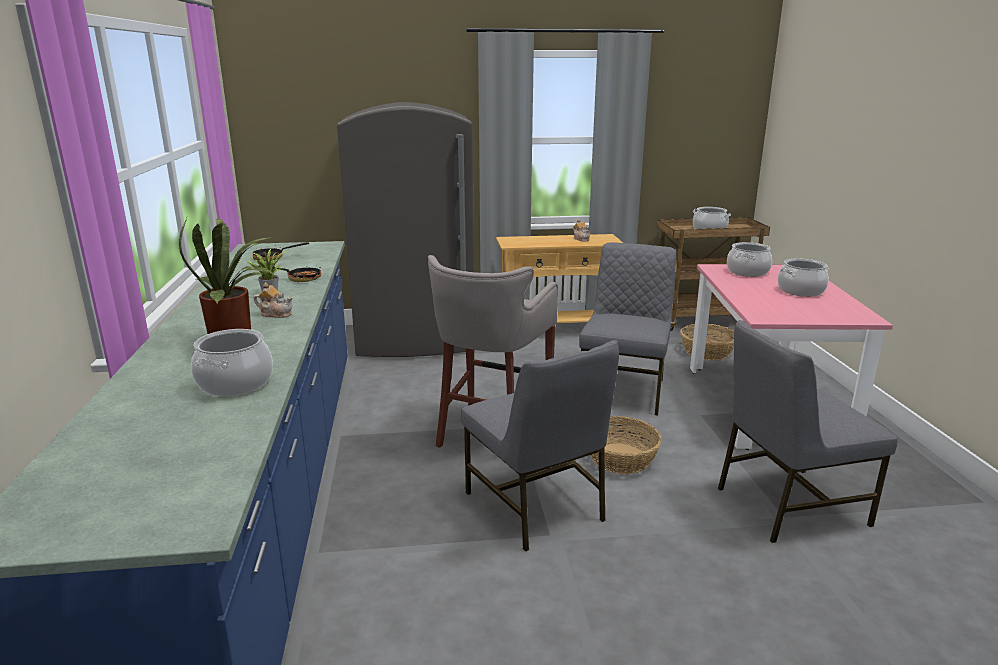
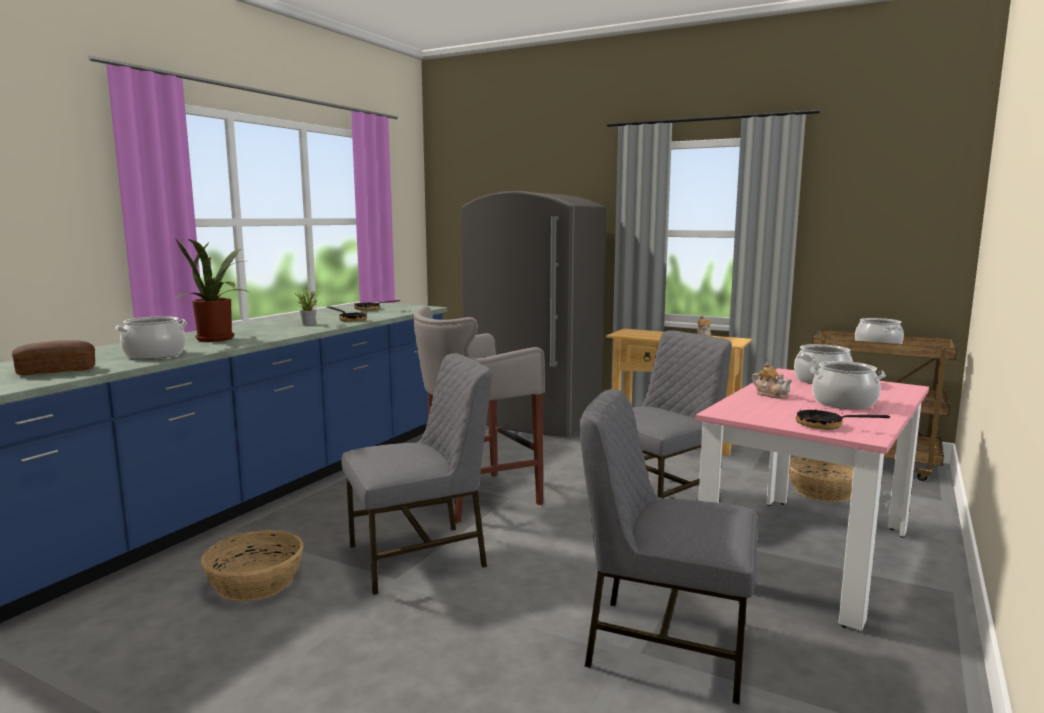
camera: 35 degrees right, 10 degrees down
(193, 443) = (57, 371): none -> bread
(276, 314) = (278, 332): teapot -> teapot (771, 395)
(536, 507) = (420, 557): grey chair -> grey chair turned 120 degrees counterclockwise
(621, 458) = (557, 548): basket -> basket (256, 583)
(835, 315) = (827, 426): none -> frying pan

